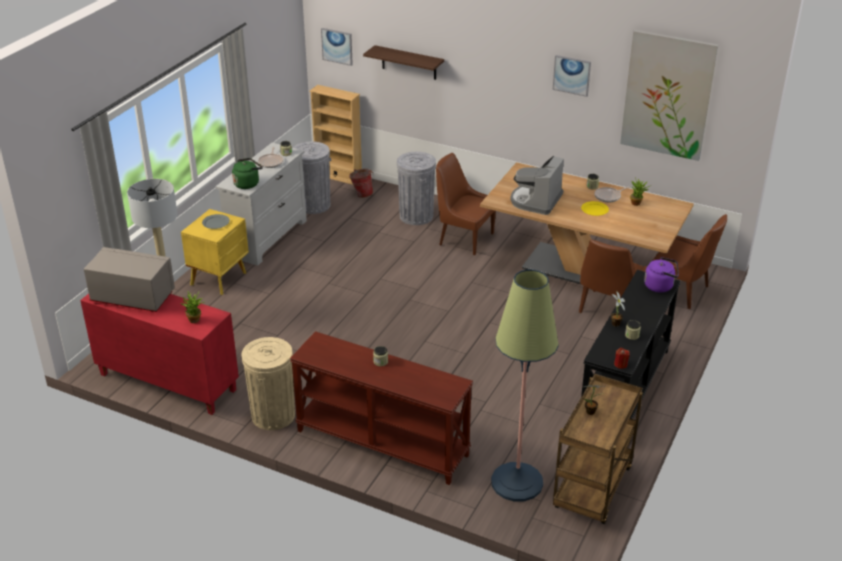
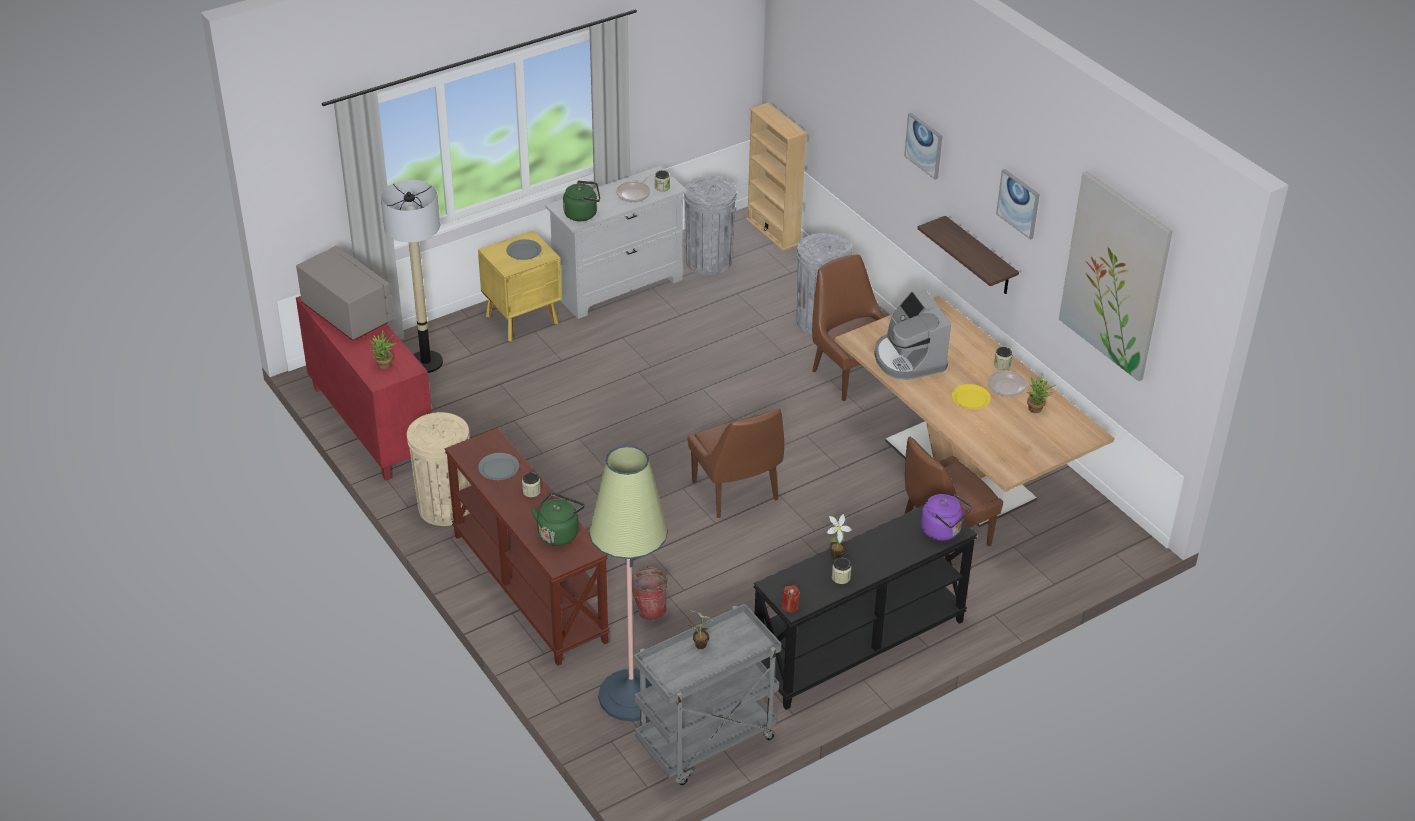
camera: 30 degrees right, 5 degrees up
(337, 46) = (792, 61): picture -> picture (924, 145)
(342, 356) = (498, 468): none -> grey plate
(362, 194) = (780, 266): bucket -> bucket (650, 609)
(409, 63) = (859, 113): shelf -> shelf (979, 257)
(426, 380) = (559, 533): none -> green kettle
(536, 201) = (908, 359): coffee machine -> coffee machine turned 75 degrees counterclockwise
(593, 490) = (706, 743): brown cart -> grey cart
(681, 291) = (1063, 553): brown chair -> brown chair (736, 493)

